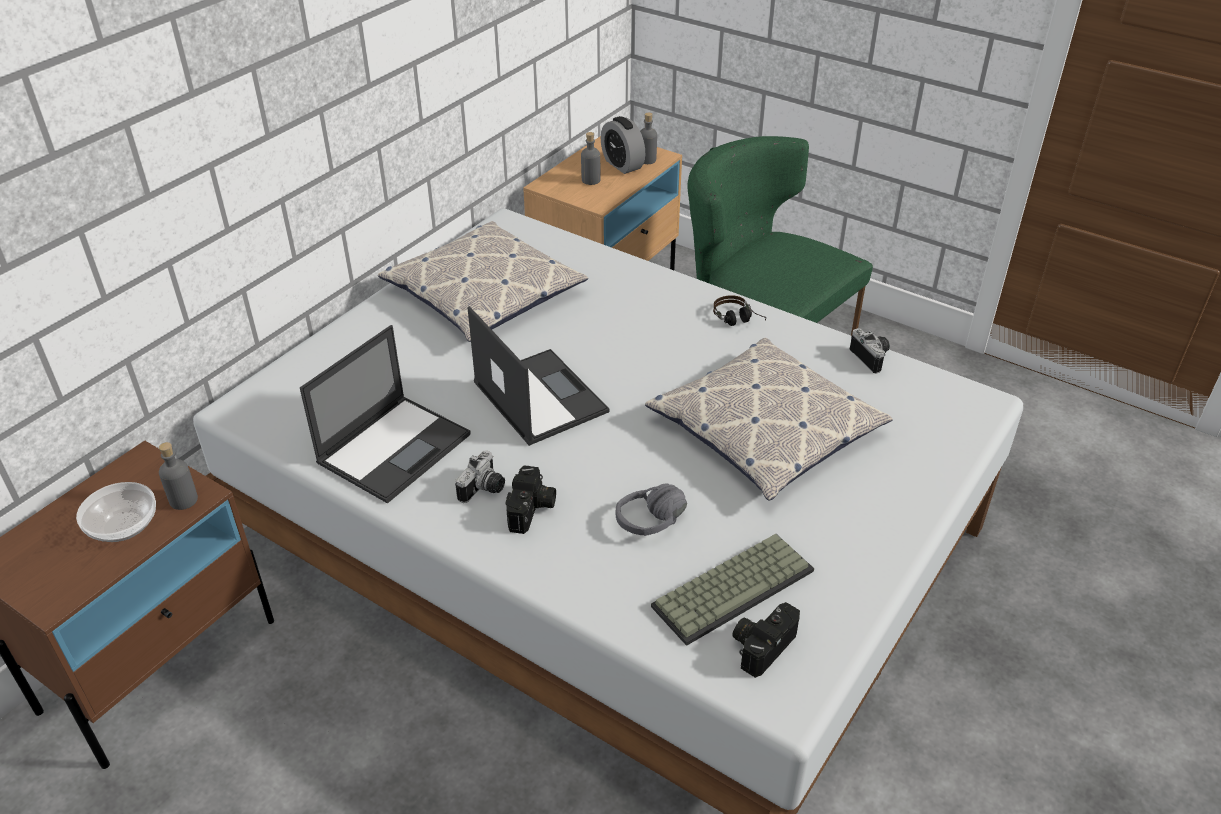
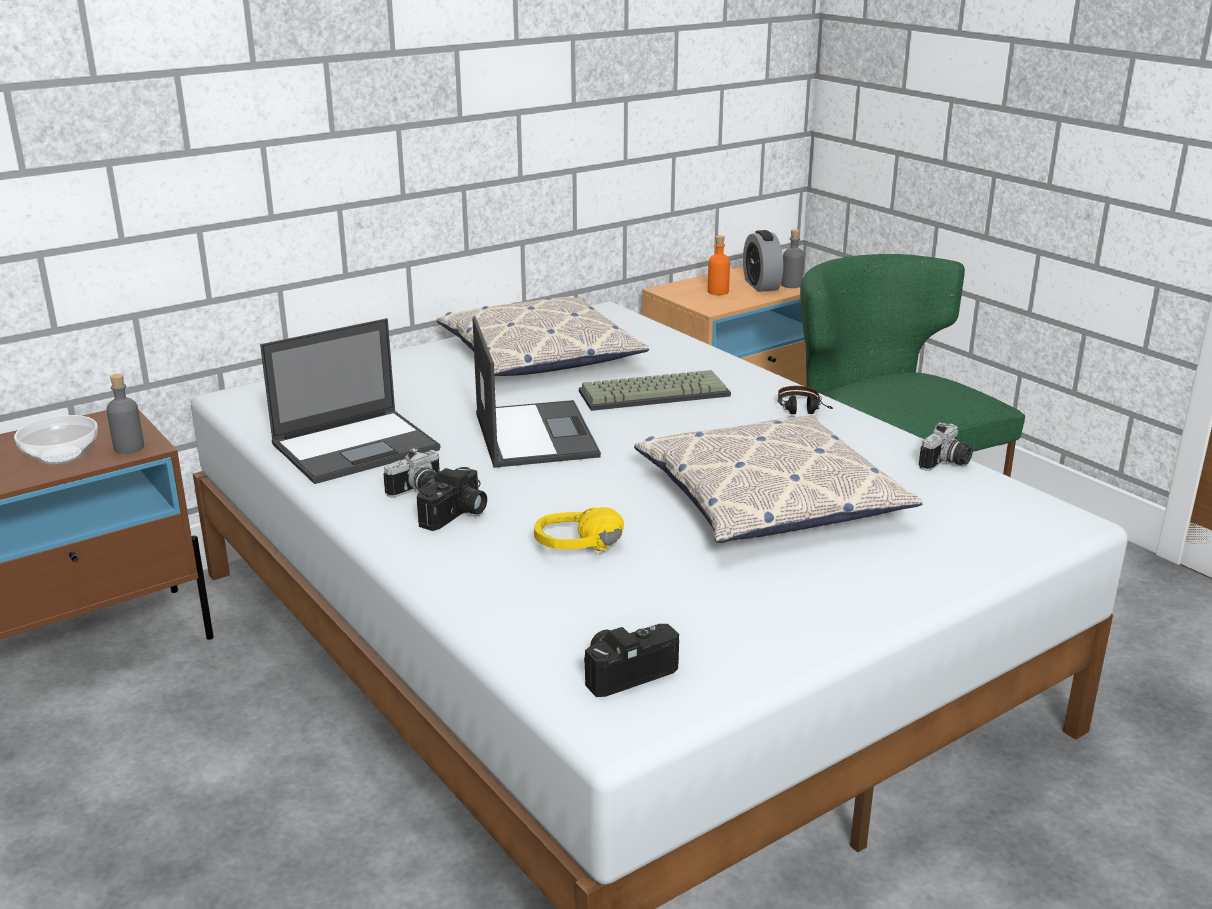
camera: 20 degrees right, 15 degrees down
(591, 180) = (718, 292): grey bottle -> orange bottle
(657, 527) = (582, 553): grey headphones -> yellow headphones
(733, 586) = (630, 616): keyboard -> keyboard (655, 392)
(872, 357) = (947, 463): camera -> camera turned 45 degrees clockwise

